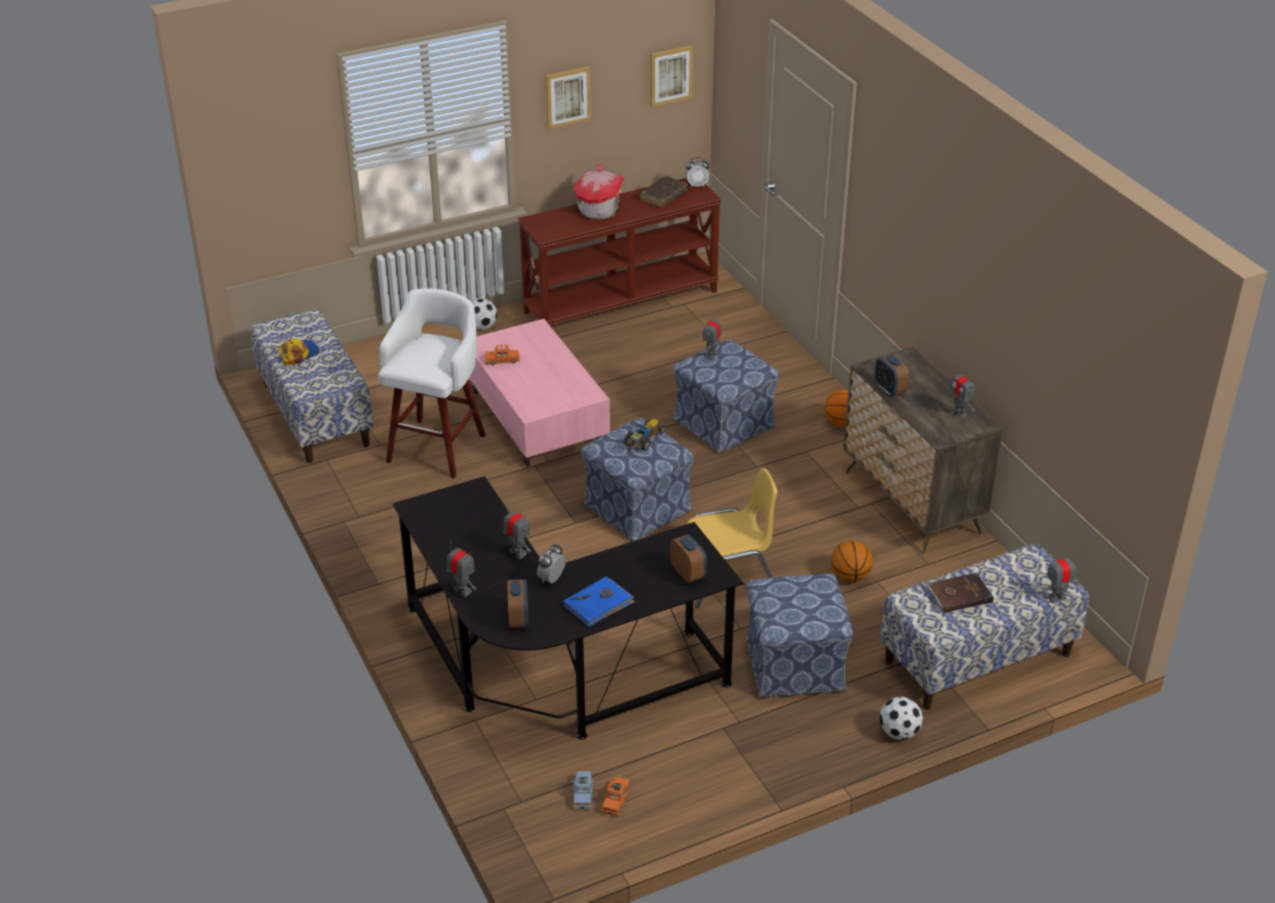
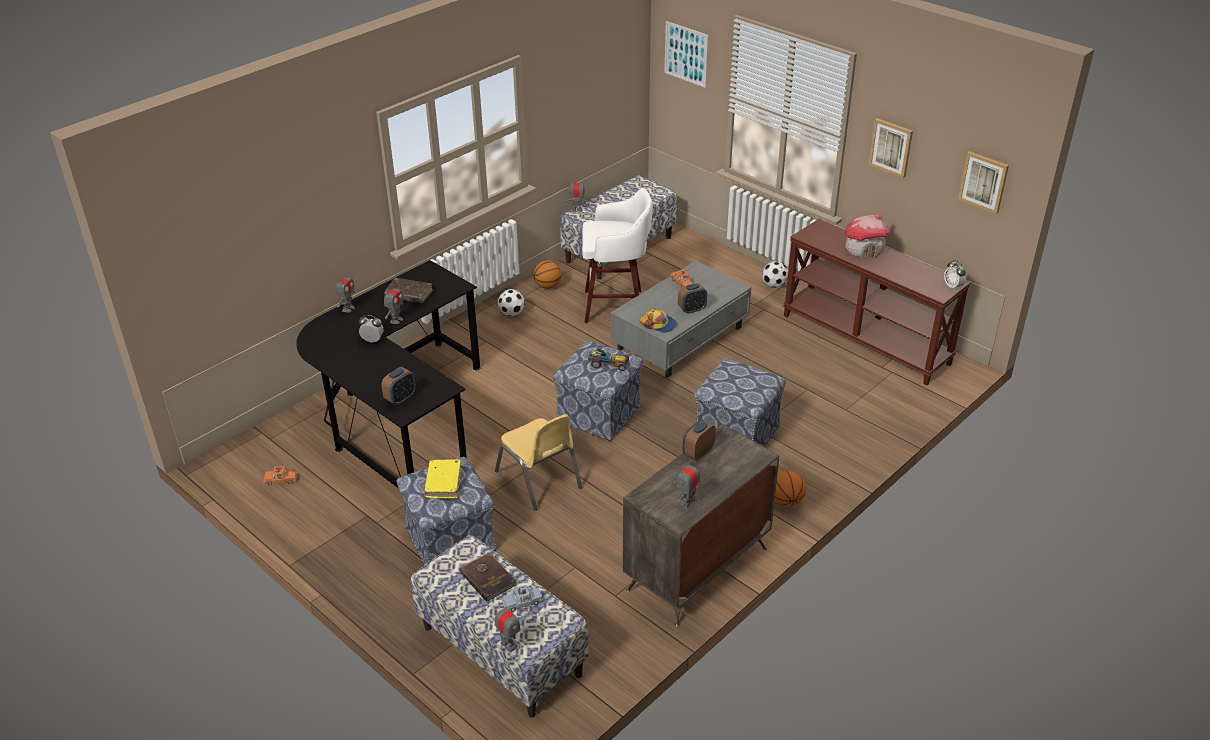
camera: 70 degrees right, 0 degrees up
(270, 137) = (686, 54): none -> picture
(298, 354) = (617, 200): cap -> cap (658, 324)
(518, 619) = (326, 337): alarm clock -> alarm clock (692, 309)
(536, 416) = (681, 338): pink coffee table -> grey coffee table
(583, 793) = (283, 463): blue toy car -> blue toy car (522, 602)
(599, 604) = (352, 366): blue book -> none
(664, 196) = (917, 274): brown book -> brown book (409, 295)
(711, 355) = (746, 371): toy robot -> toy robot (577, 210)
(795, 600) = (443, 483): none -> yellow book
(850, 577) = (573, 549): basketball -> basketball (547, 286)
(898, 732) = (392, 616): football -> football (512, 313)

